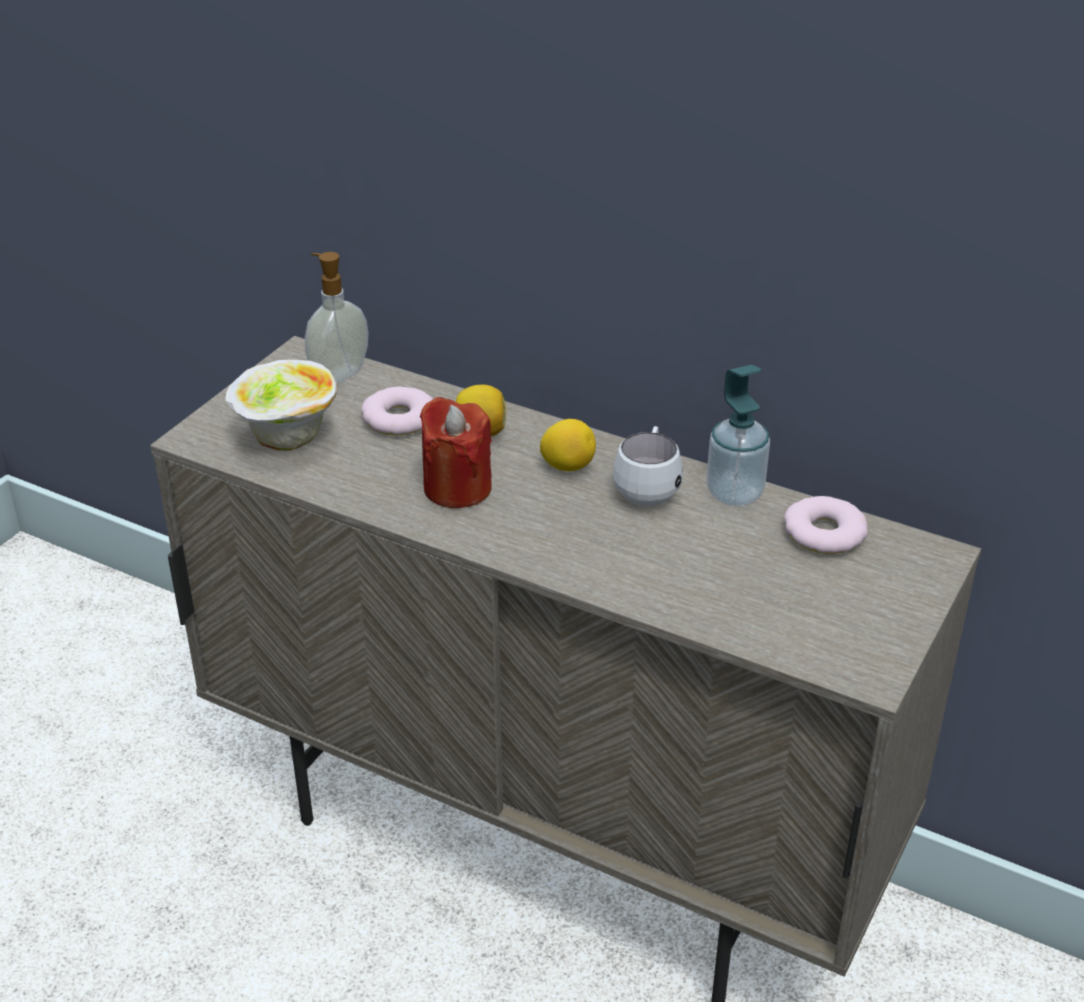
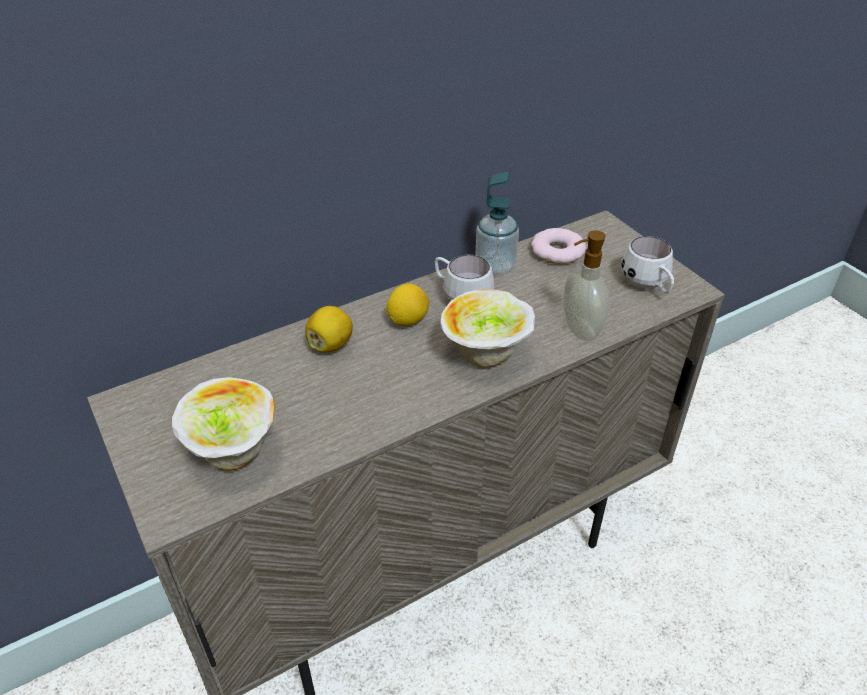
camera: 60 degrees left, 5 degrees up
(338, 374) = (175, 390): soap dispenser -> soap dispenser (579, 329)
(398, 419) = (272, 379): donut -> none
(457, 488) = (386, 381): red candle -> none
(559, 541) = (486, 356): none -> bowl
(832, 633) = (648, 286): none -> white mug

